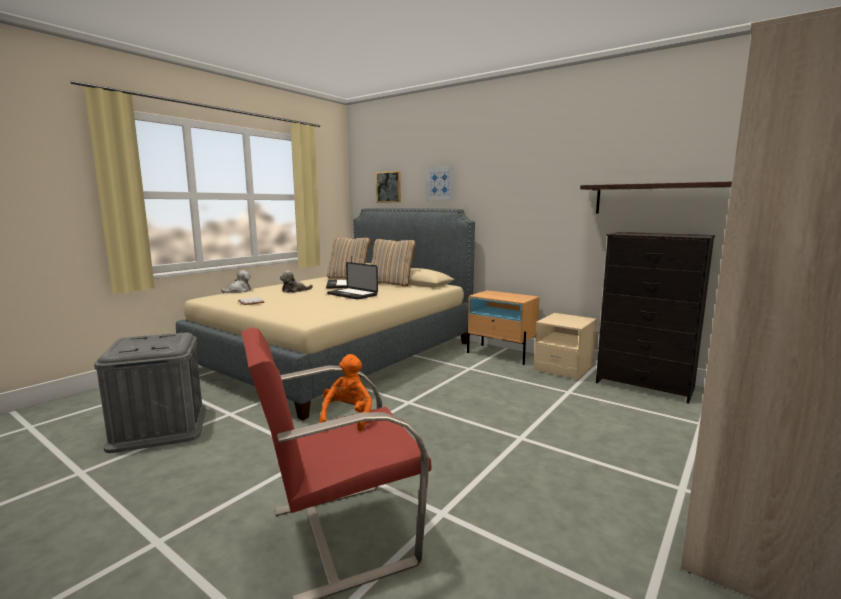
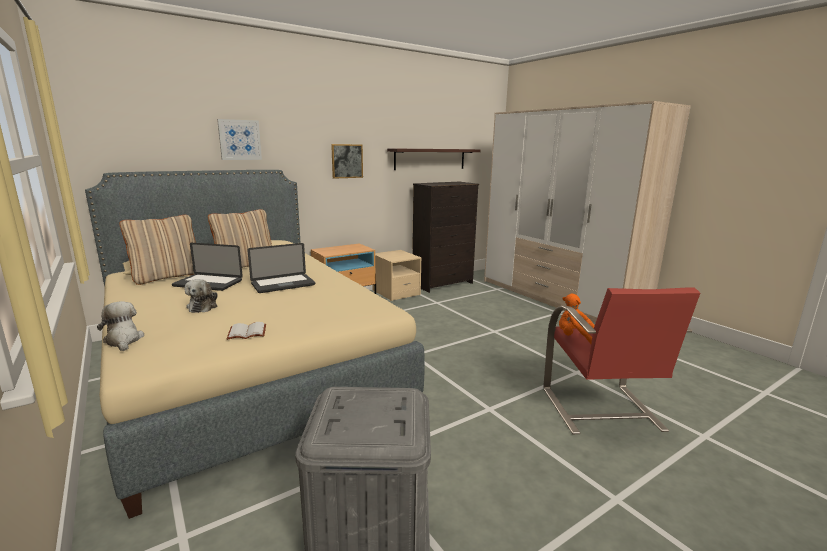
camera: 70 degrees left, 5 degrees up
(389, 187) = (149, 141): picture -> picture (347, 161)

